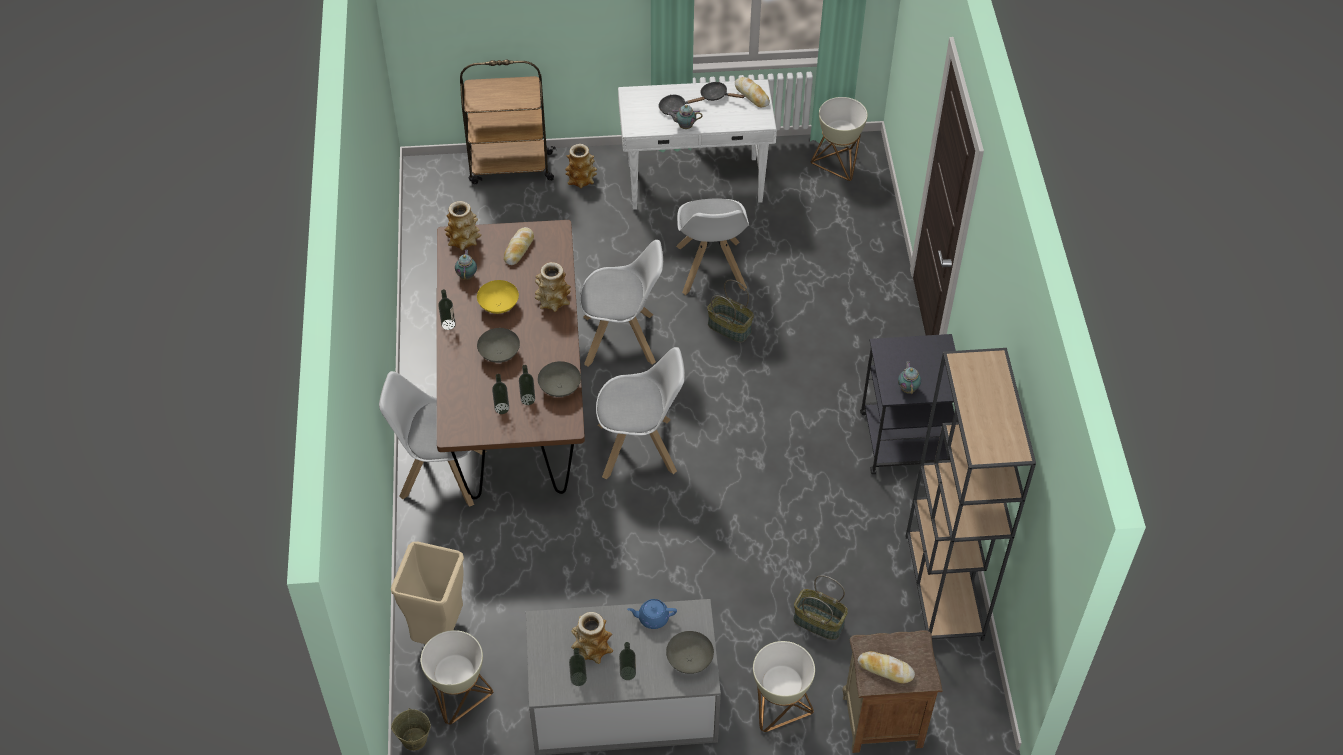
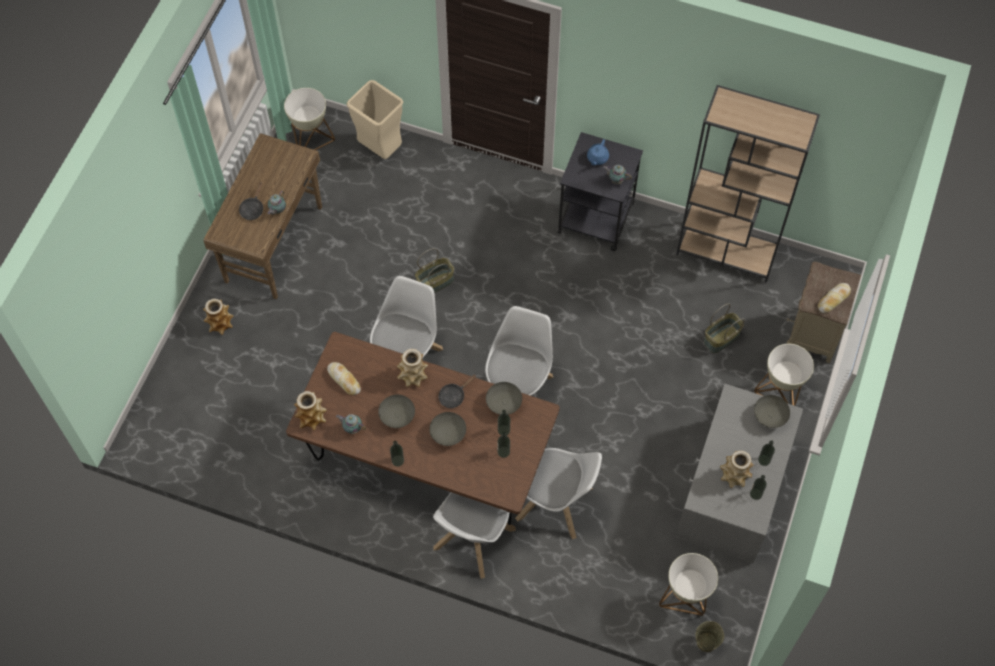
camera: 65 degrees left, 10 degrees up
(438, 631) = (620, 593): beige trash can -> beige trash can (380, 149)
(498, 305) = (397, 416): yellow bowl -> grey bowl
(510, 168) = (174, 372): brown cart -> none
(652, 618) = (725, 426): blue teapot -> blue teapot (597, 158)
(695, 183) = (274, 243): white console table -> brown console table
(711, 269) = (370, 270): chair -> chair (556, 504)
(716, 95) = (256, 174): black frying pan -> black frying pan (454, 396)
(752, 95) = (271, 151): bread -> none

